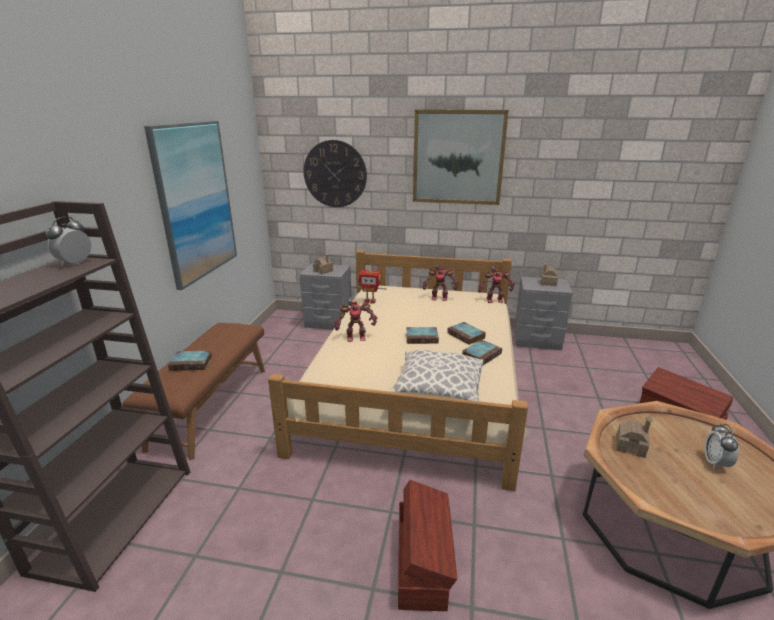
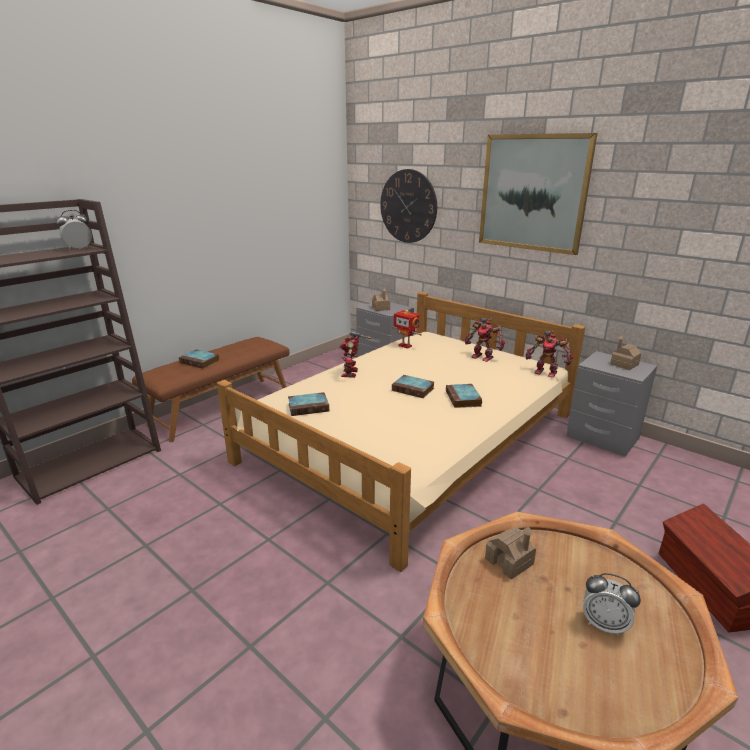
camera: 30 degrees right, 0 degrees up
(195, 201) = (247, 219): picture -> none
(355, 337) = (351, 373): toy robot -> toy robot turned 75 degrees clockwise
(422, 561) = (250, 590): brown storage box -> none
(437, 392) = (364, 440): pillow -> none
(481, 355) = (455, 420): book -> book (309, 407)
(715, 463) = (604, 624): alarm clock -> alarm clock turned 105 degrees counterclockwise

